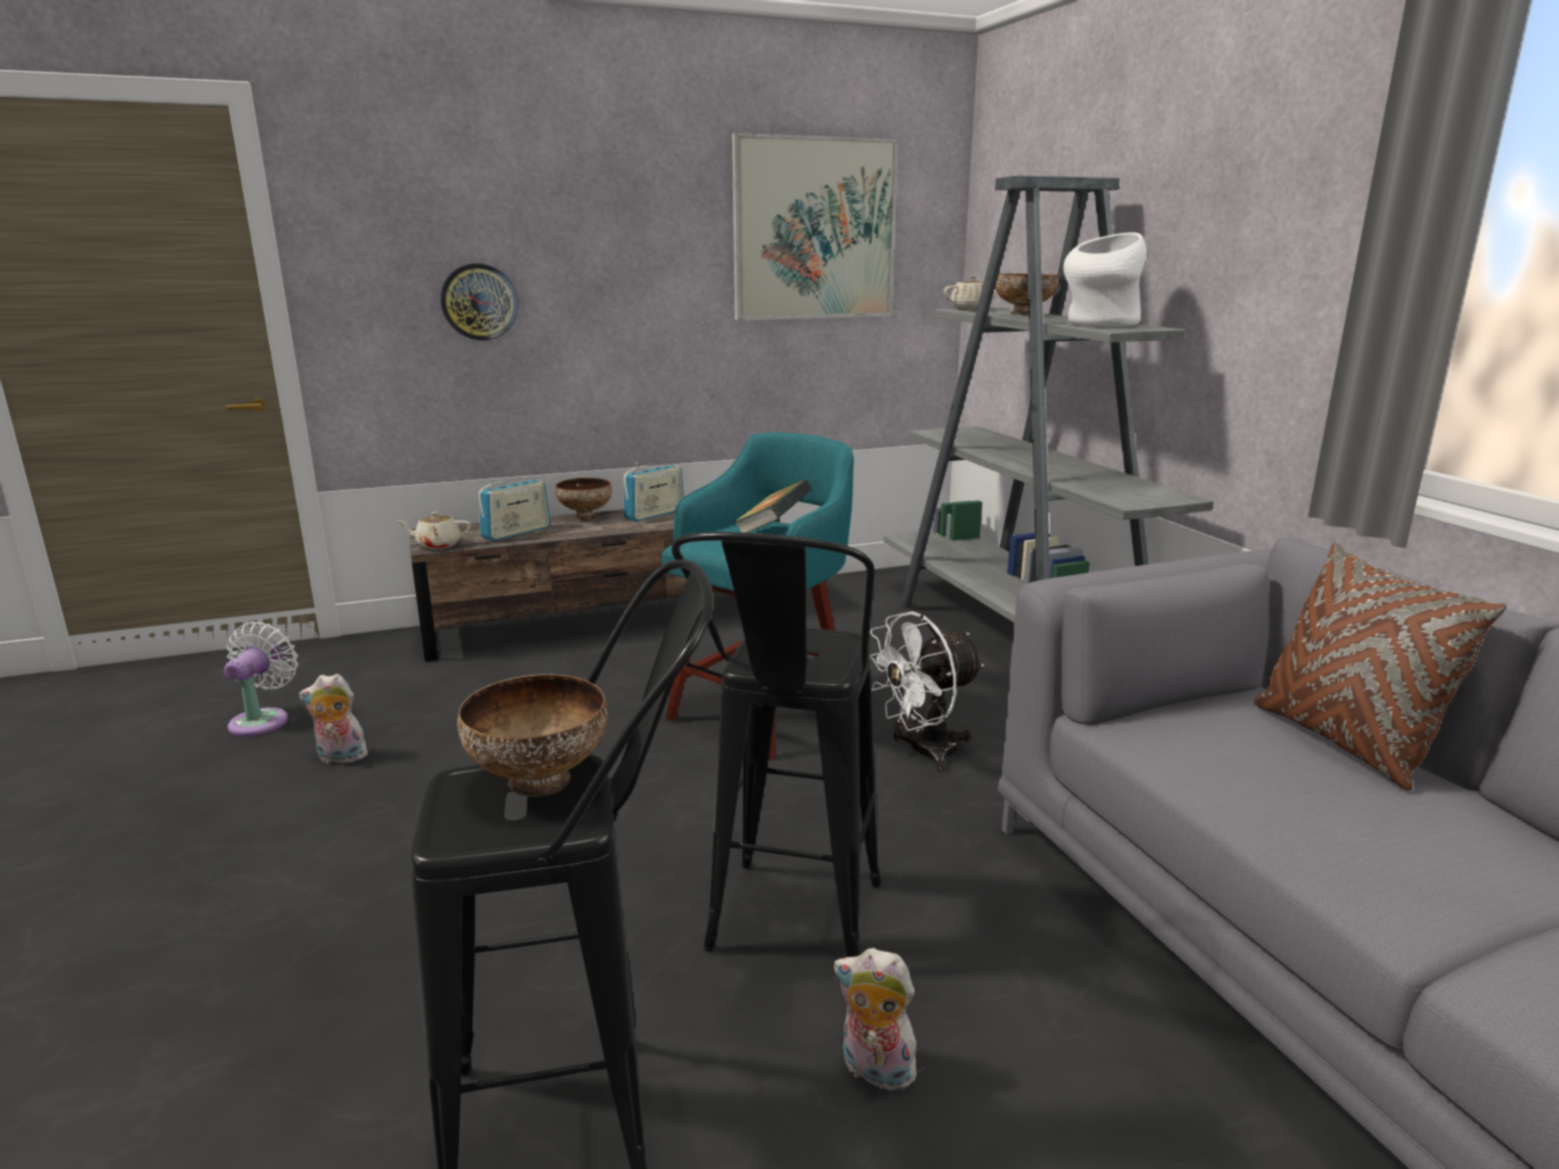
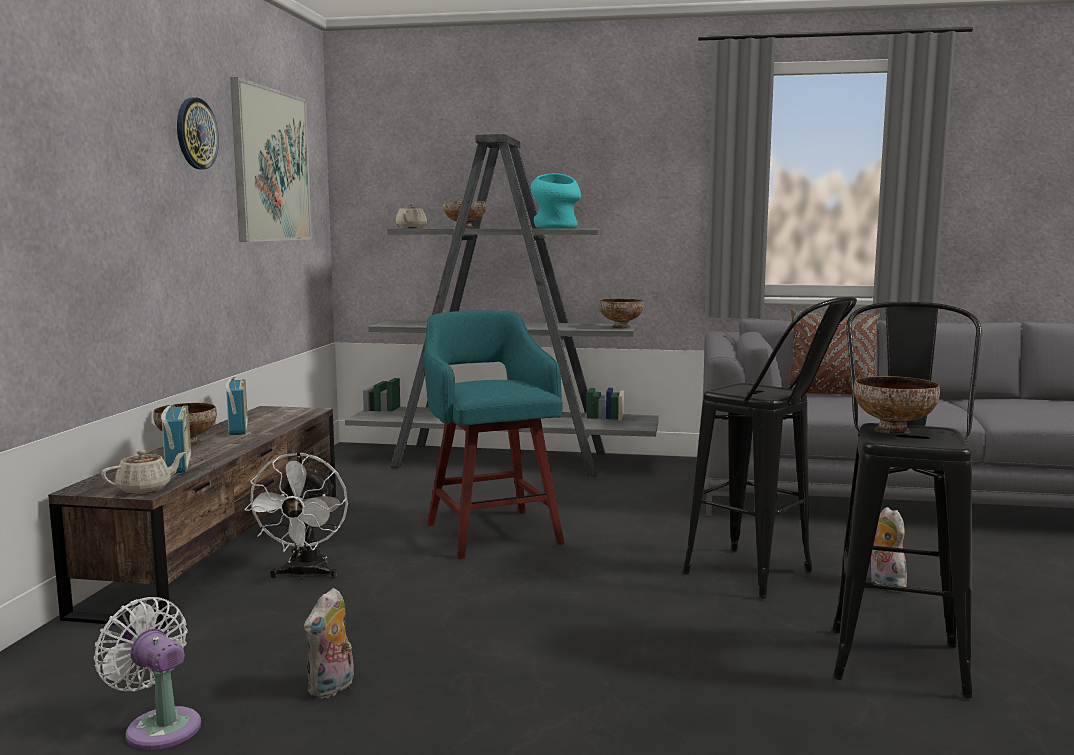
camera: 60 degrees left, 10 degrees down
(437, 545) = (145, 489): beige teapot -> beige teapot turned 150 degrees counterclockwise
(479, 302) = (90, 219): wall clock -> wall clock (196, 133)
(773, 530) = (493, 380): book -> none
(874, 1071) = (883, 584): plush toy -> plush toy turned 105 degrees clockwise
(922, 752) = (604, 510): white fan -> white fan (305, 574)
(1098, 324) = (556, 228): white vase -> turquoise vase
(1148, 500) = (620, 327): none -> bowl

